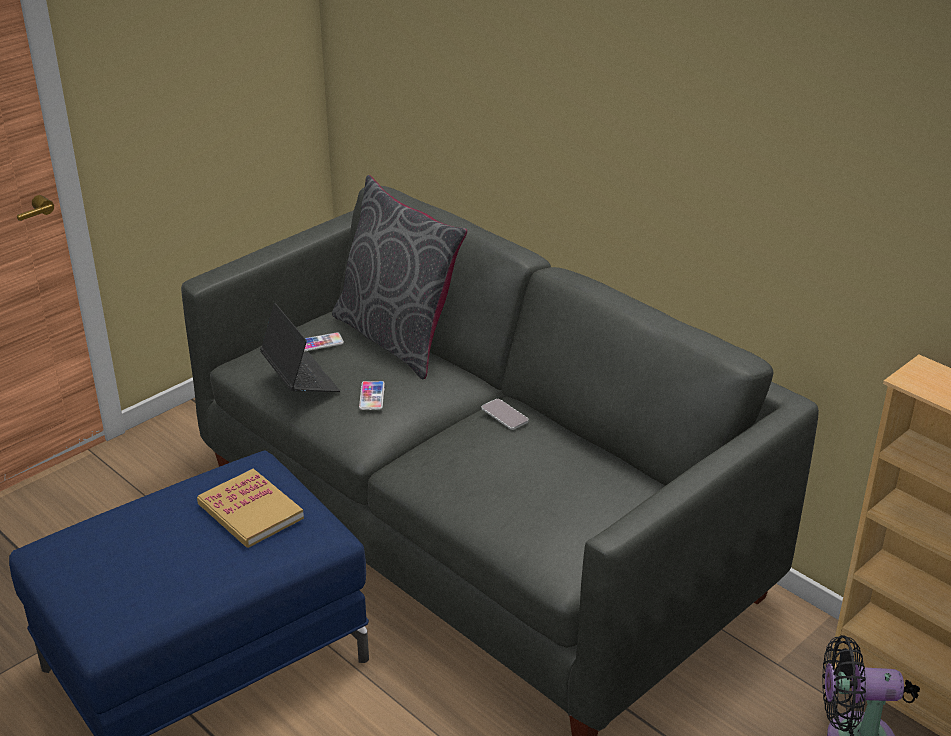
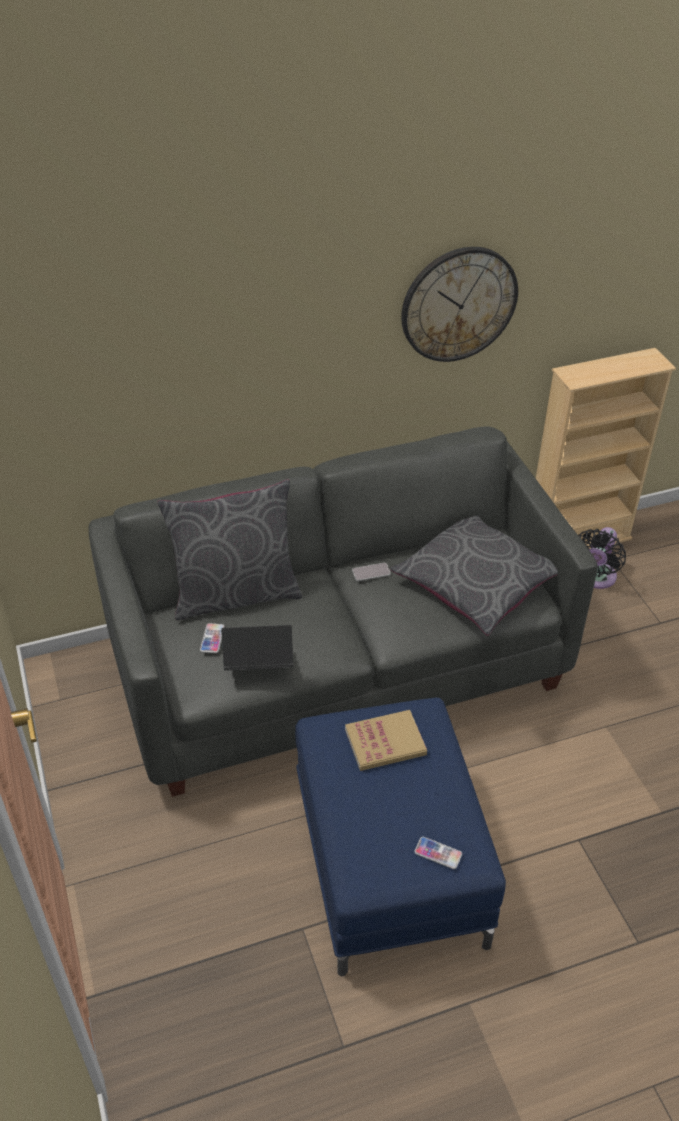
camera: 65 degrees left, 10 degrees up
(372, 396) = (310, 630): phone -> phone (438, 853)
(554, 502) = (477, 583): none -> grey pillow
(790, 158) = (458, 304): none -> wall clock

